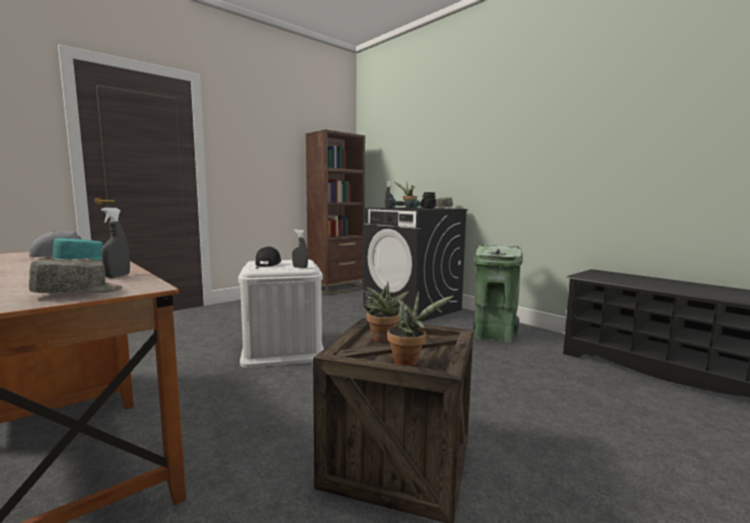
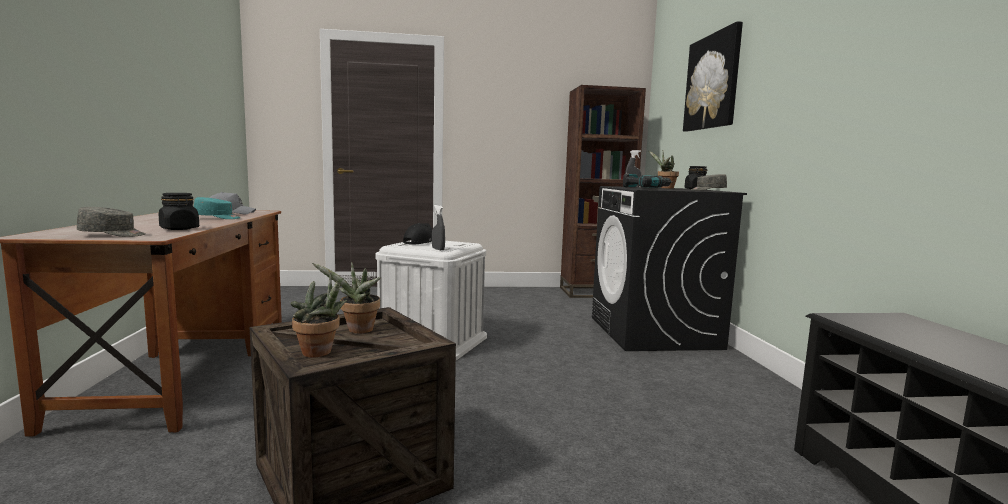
camera: 35 degrees right, 0 degrees up
(117, 276) = (179, 229): grey spray bottle -> black jar
(424, 135) = (713, 82): none -> picture
(494, 335) = (717, 393): green trash can -> none

